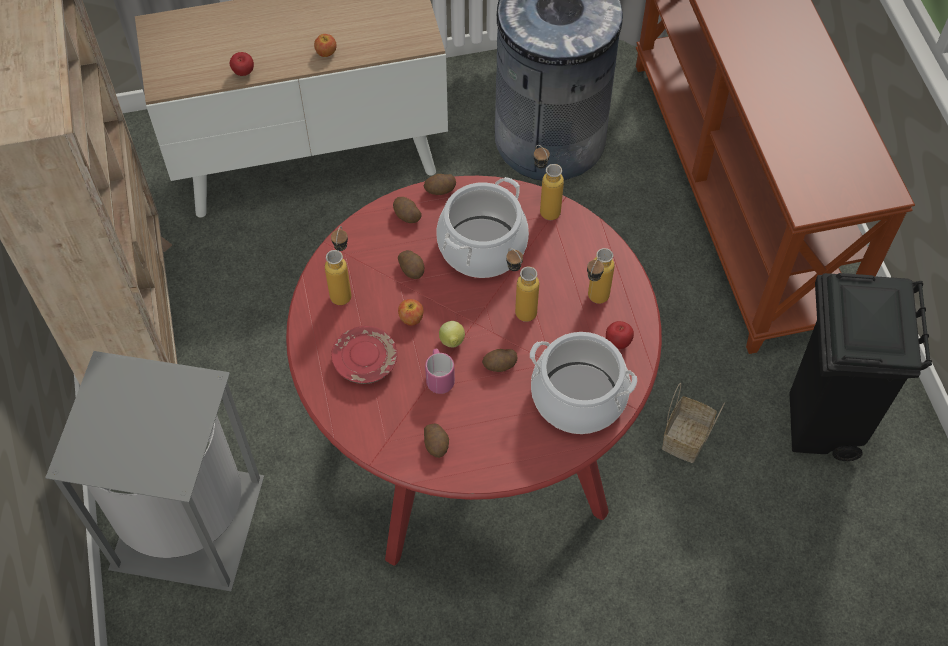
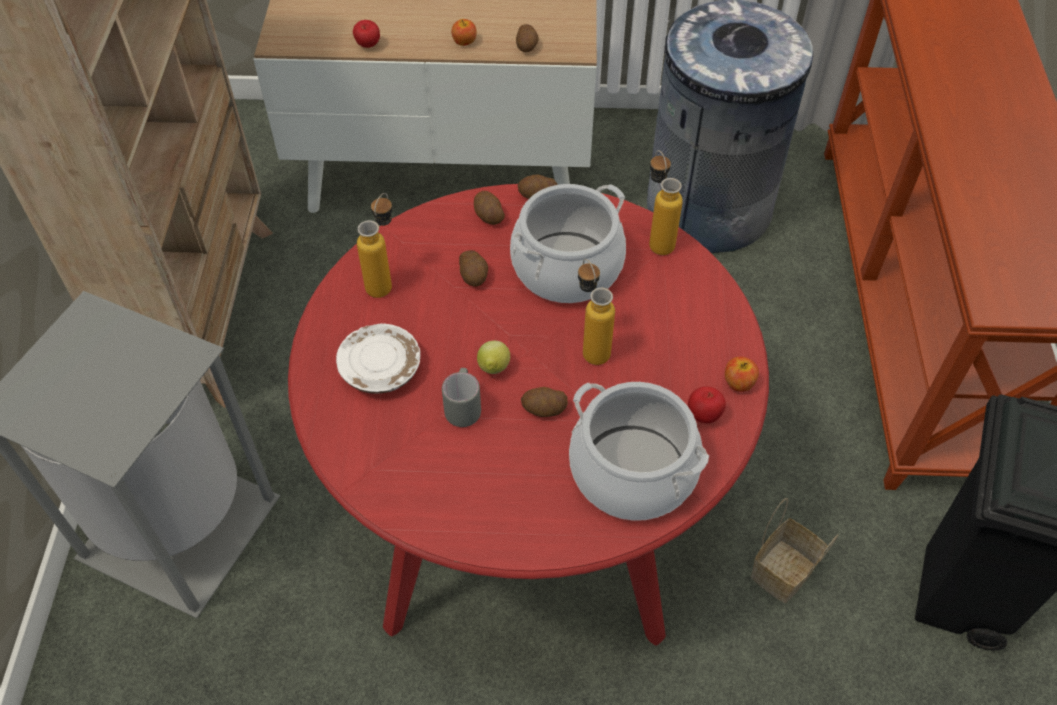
camera: 15 degrees right, 5 degrees down
(365, 361) = (380, 368): red plate -> white plate
(411, 318) = (453, 330): apple -> apple (738, 383)
(436, 444) = (432, 488): potato -> potato (527, 46)
(439, 377) = (463, 407): pink mug -> grey mug
(594, 302) = (687, 360): bottle -> none

